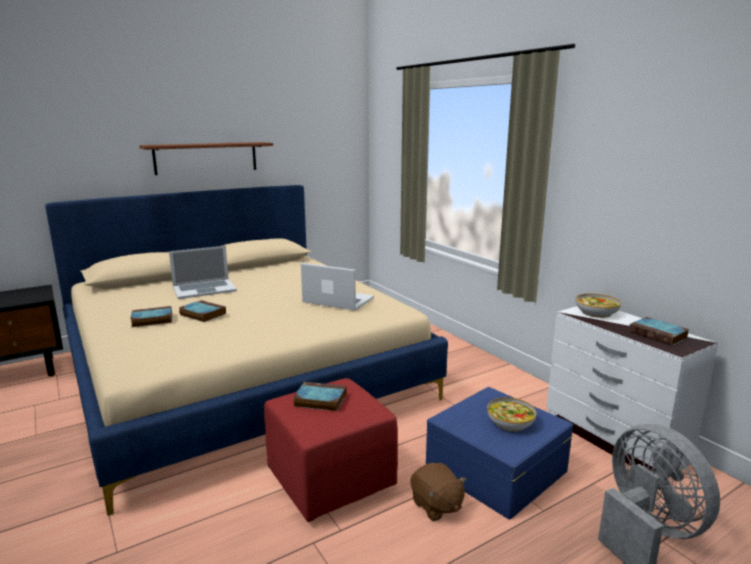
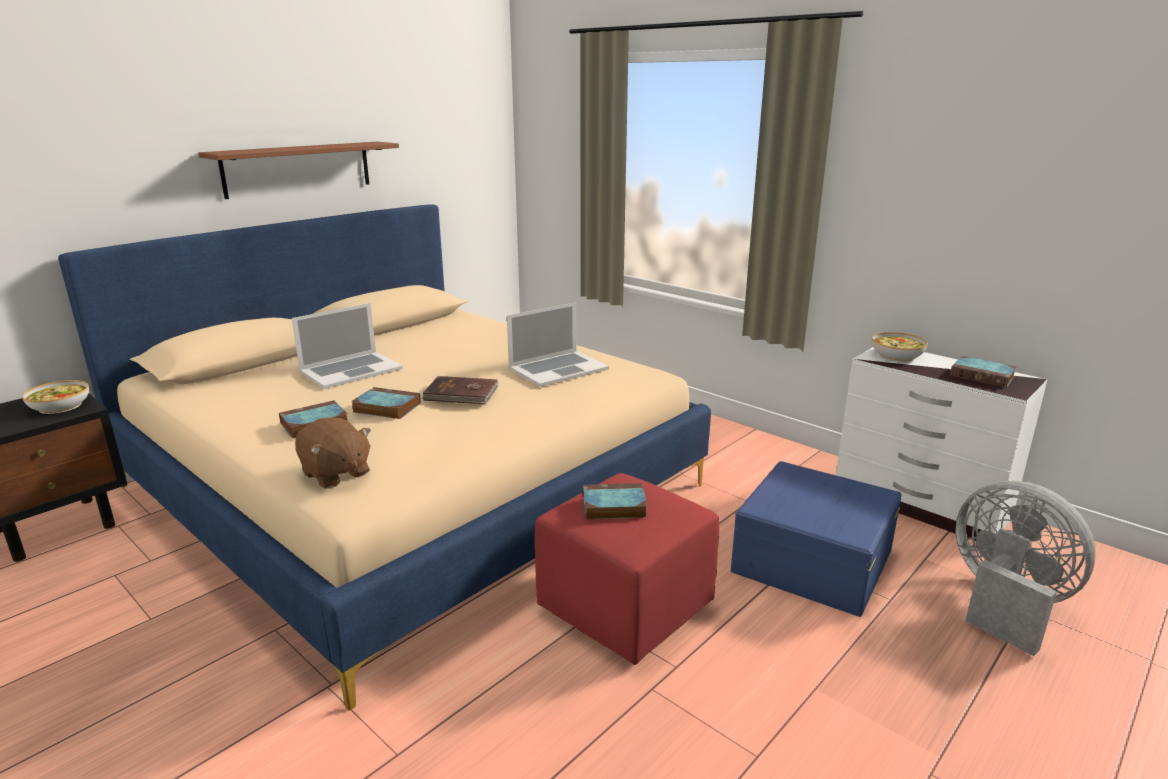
camera: 15 degrees left, 5 degrees up
(258, 310) = (461, 394): none -> brown book
(338, 300) = (558, 368): laptop -> laptop turned 135 degrees clockwise
(436, 506) = (770, 616): brown plush toy -> brown plush toy (335, 474)
(510, 423) = (834, 502): bowl -> bowl (60, 406)

